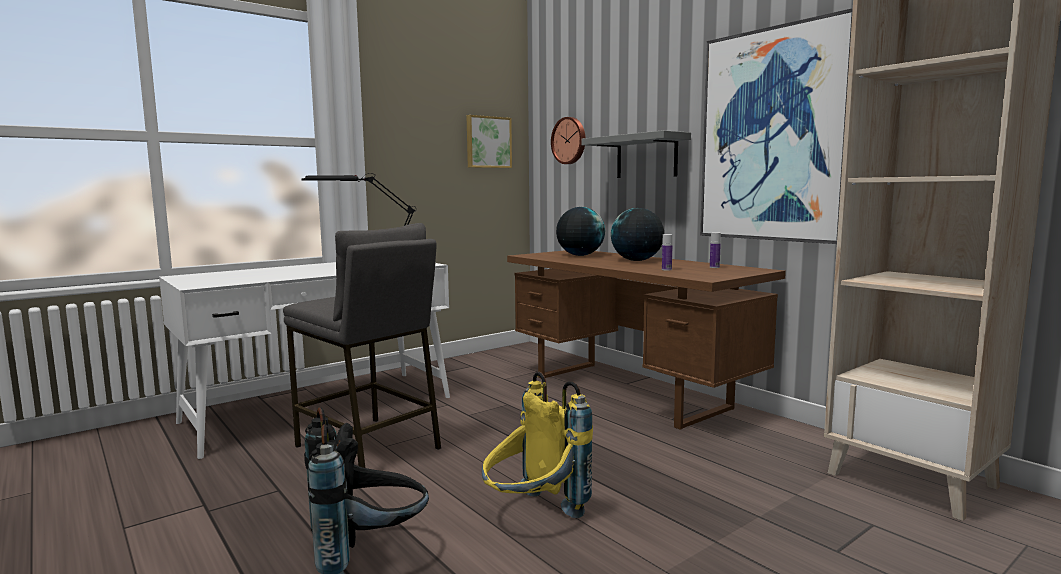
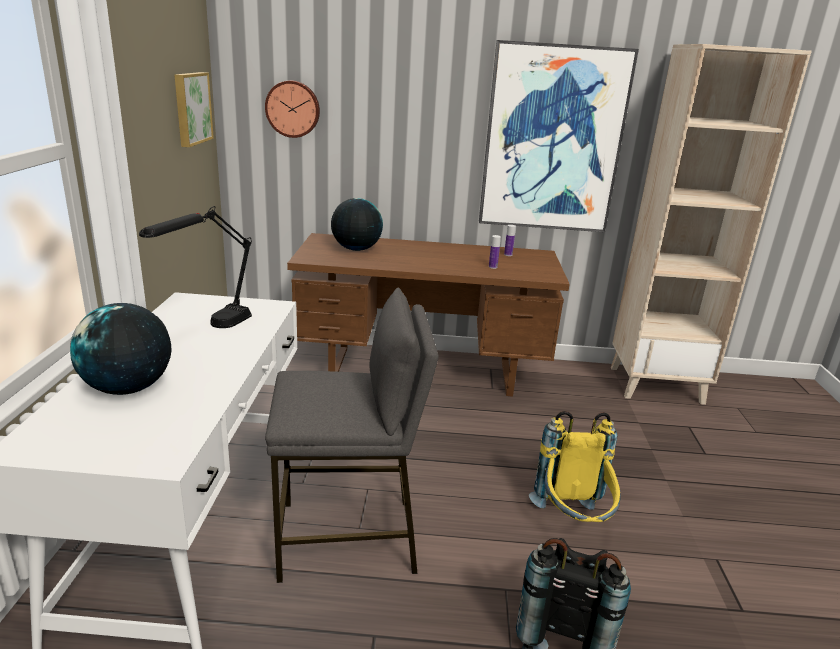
camera: 50 degrees left, 15 degrees up
(637, 260) = (429, 252): globe -> globe (128, 388)
(646, 156) = (409, 141): grey shelf -> none

